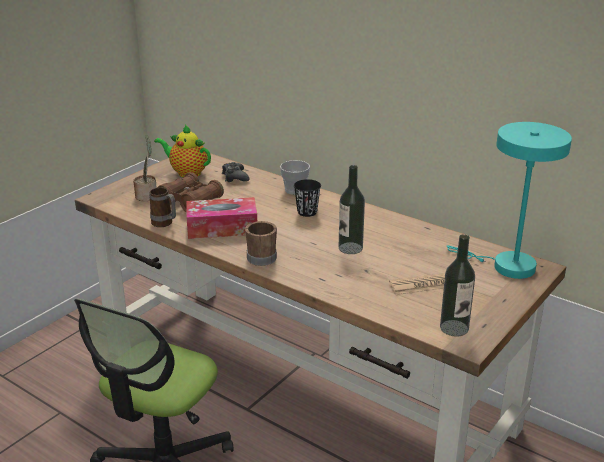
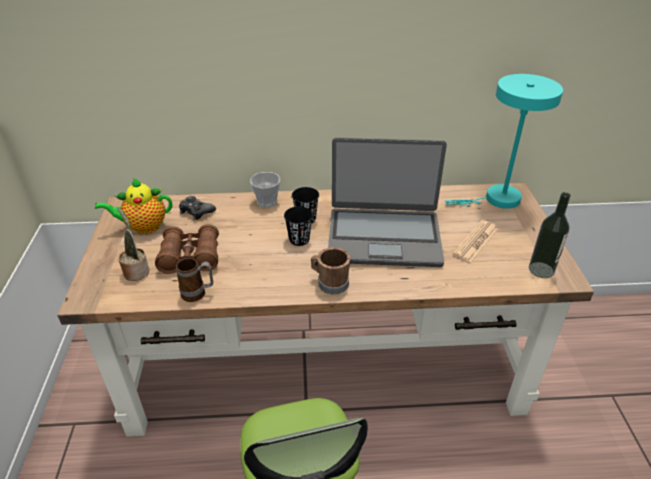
camera: 40 degrees left, 10 degrees up
(222, 228) = (257, 270): tissue box -> none
(280, 222) = (299, 239): none -> black cup
(350, 248) = (384, 237): bottle -> laptop

